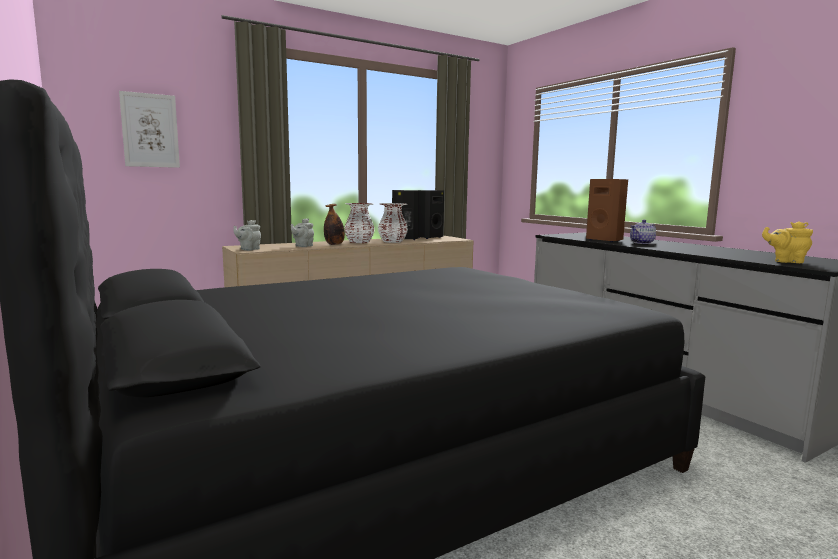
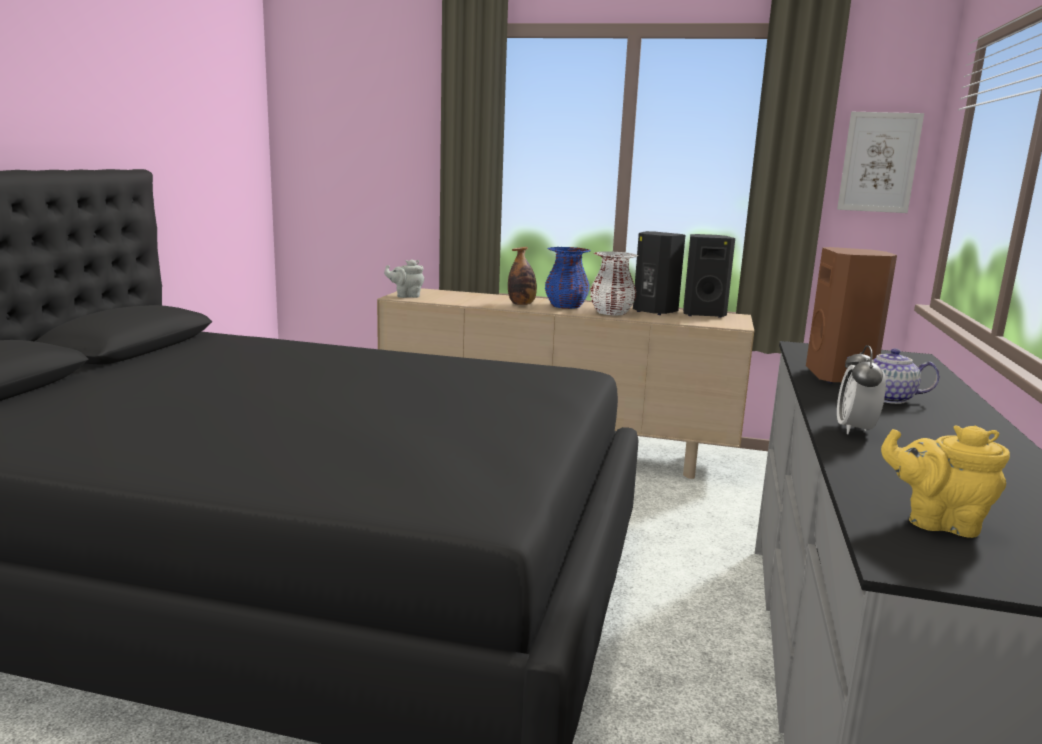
camera: 45 degrees right, 5 degrees up
(150, 130) = (356, 144): picture -> picture (879, 162)
(303, 246) = (476, 301): grey teapot -> none
(359, 242) = (565, 306): white vase -> blue vase
(678, 250) = (855, 429): none -> alarm clock
(786, 261) = (937, 522): yellow teapot -> yellow teapot turned 45 degrees counterclockwise

